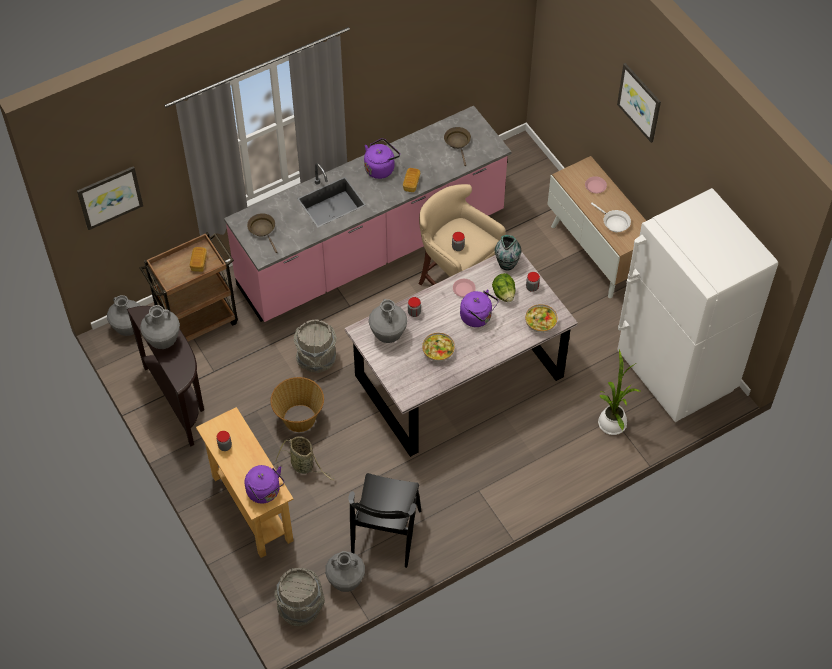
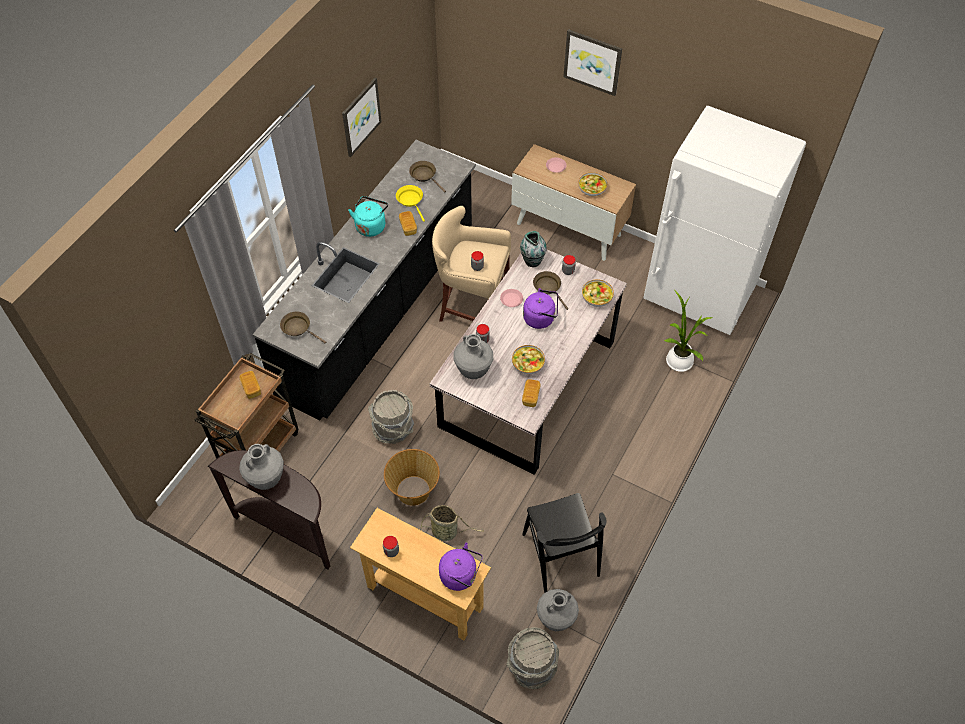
camera: 30 degrees left, 0 degrees up
(109, 197) = (142, 358): picture -> picture (360, 116)
(128, 328) = (194, 487): grey vase -> none
(372, 251) = (379, 311): pink counter -> black counter
(381, 168) = (371, 225): purple kettle -> turquoise kettle
(421, 380) = (530, 397): none -> bread
(430, 160) = (411, 201): none -> yellow frying pan
(504, 294) = (548, 288): lettuce -> brown frying pan
(614, 222) = (592, 189): white frying pan -> bowl

